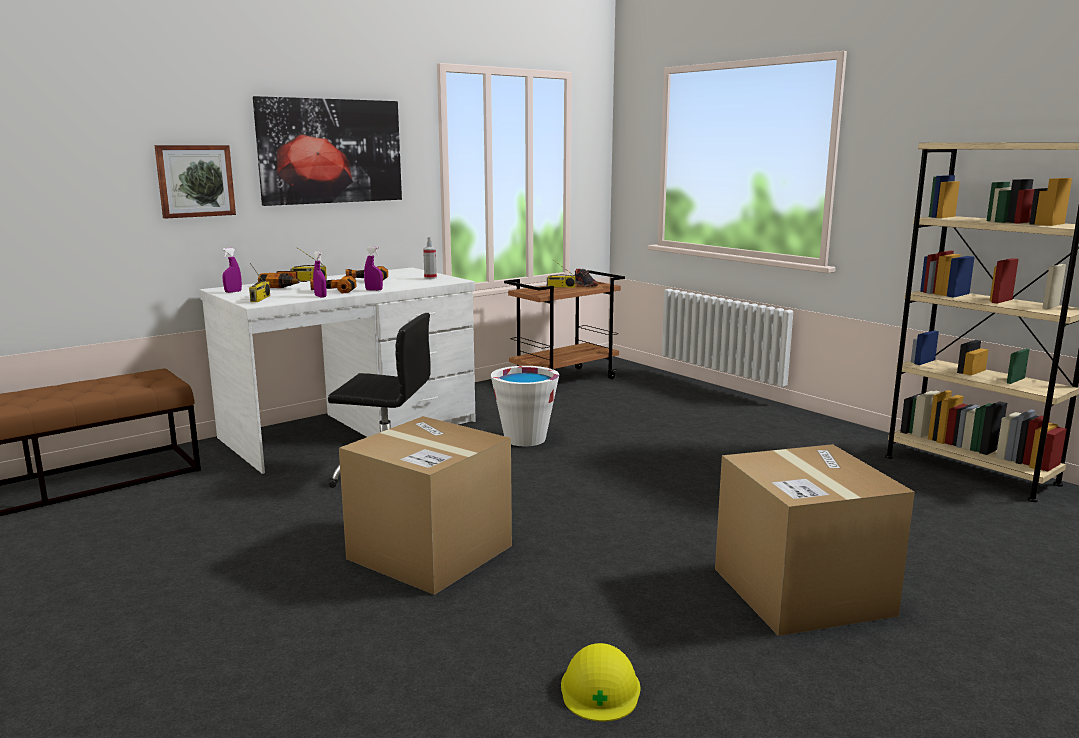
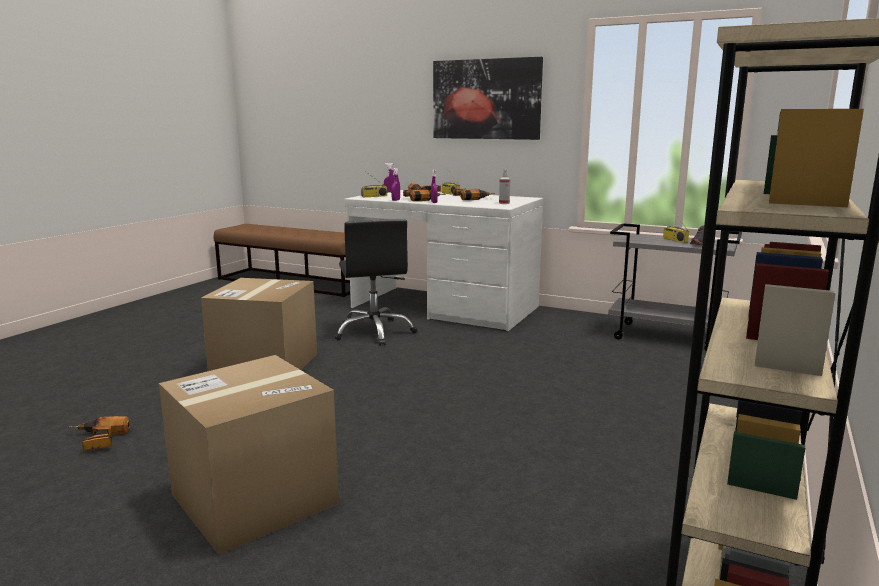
camera: 65 degrees right, 0 degrees up
(195, 181) = (397, 119): picture -> none
(525, 439) = (491, 351): white bucket -> none
(565, 380) = (667, 337): brown cart -> grey cart
(600, 688) = (97, 441): yellow hard hat -> power drill

